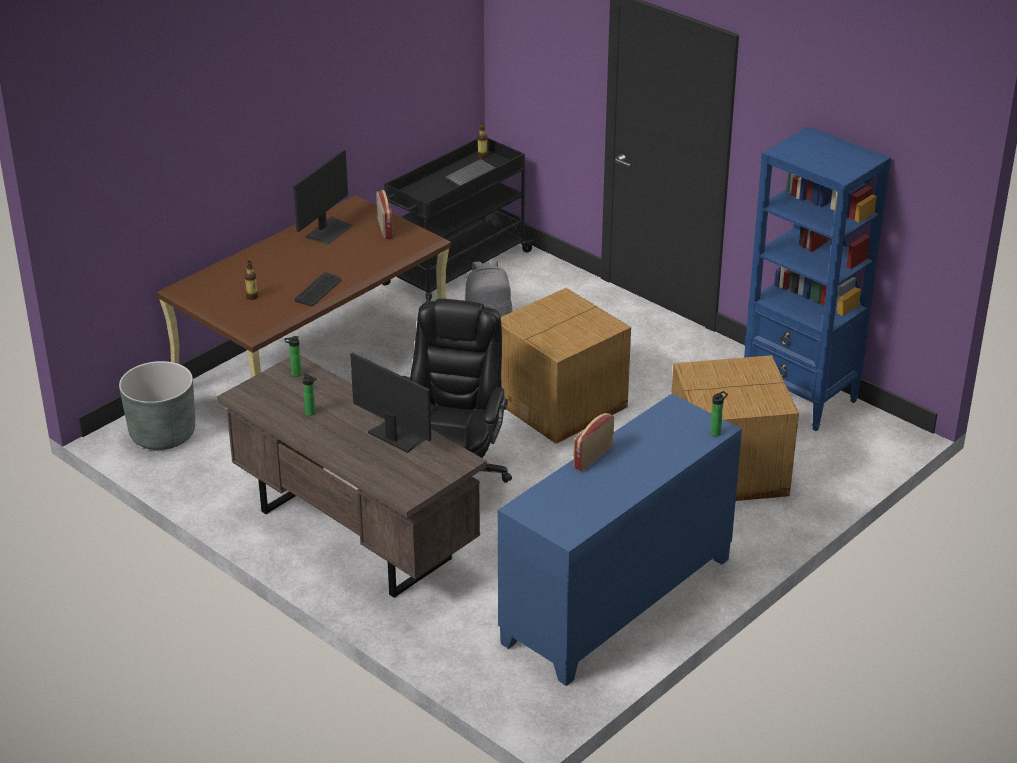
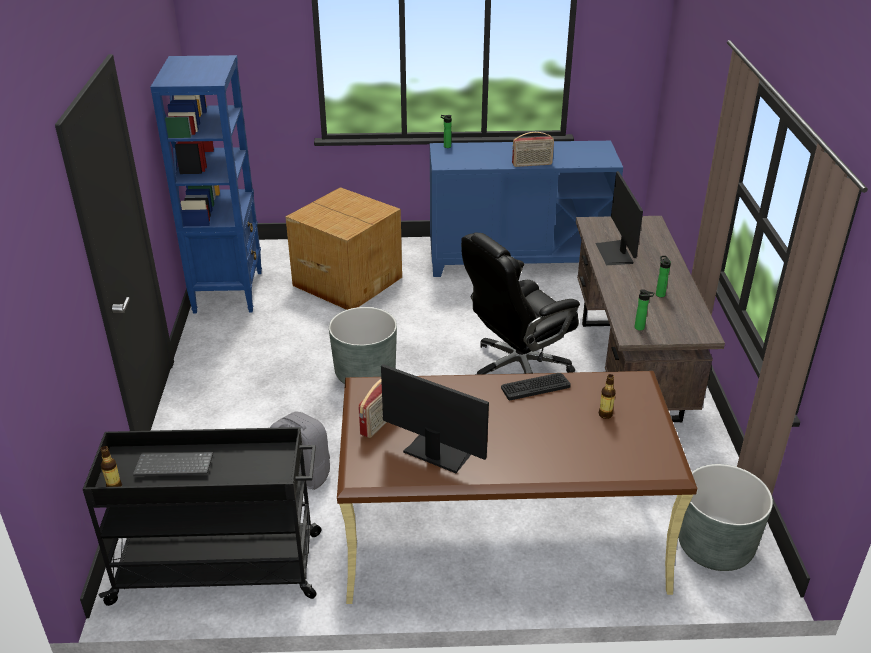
camera: 135 degrees left, 0 degrees up
(329, 230) = (437, 452): monitor -> monitor turned 45 degrees clockwise
(562, 404) = (365, 374): cardboard box -> grey planter

